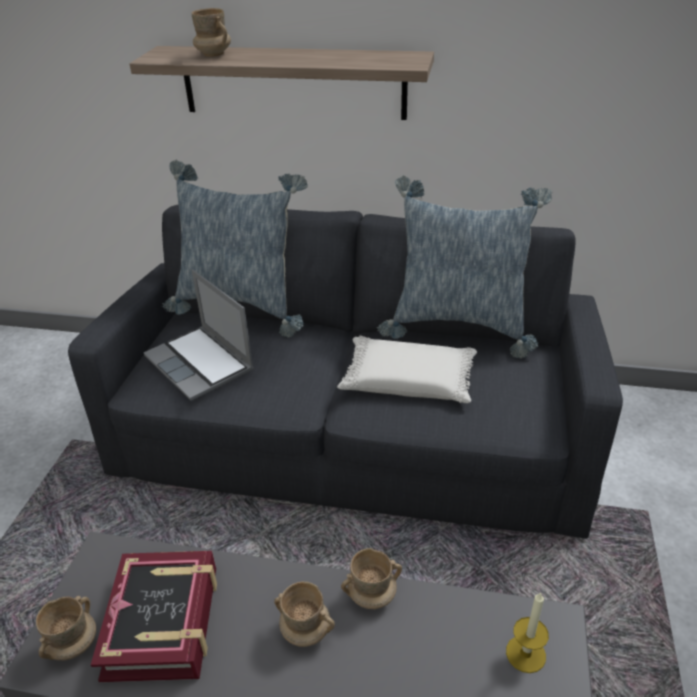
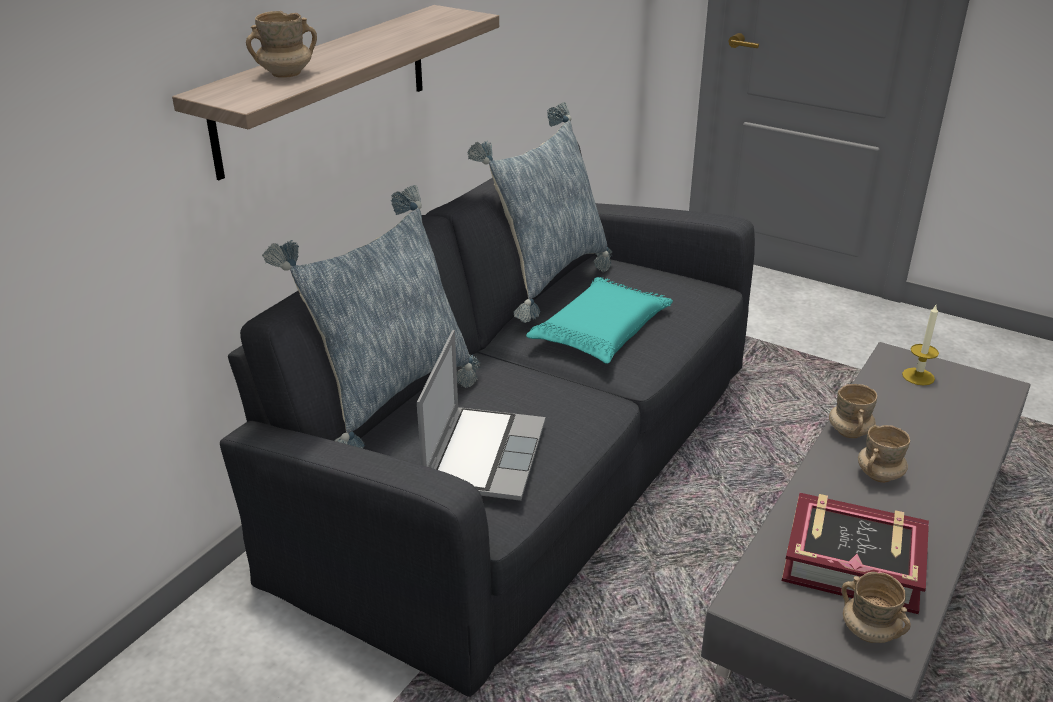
camera: 70 degrees left, 5 degrees down
(201, 364) = (483, 454): laptop -> laptop turned 60 degrees counterclockwise
(408, 377) = (601, 328): white pillow -> turquoise pillow

